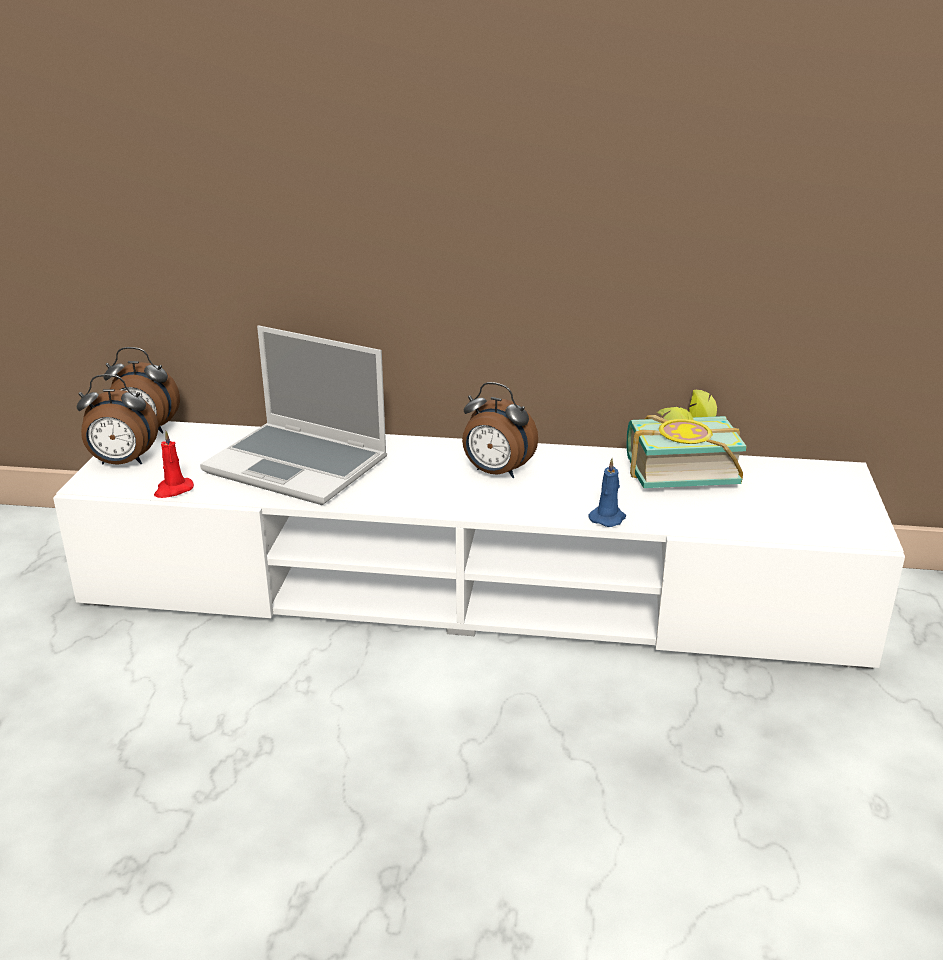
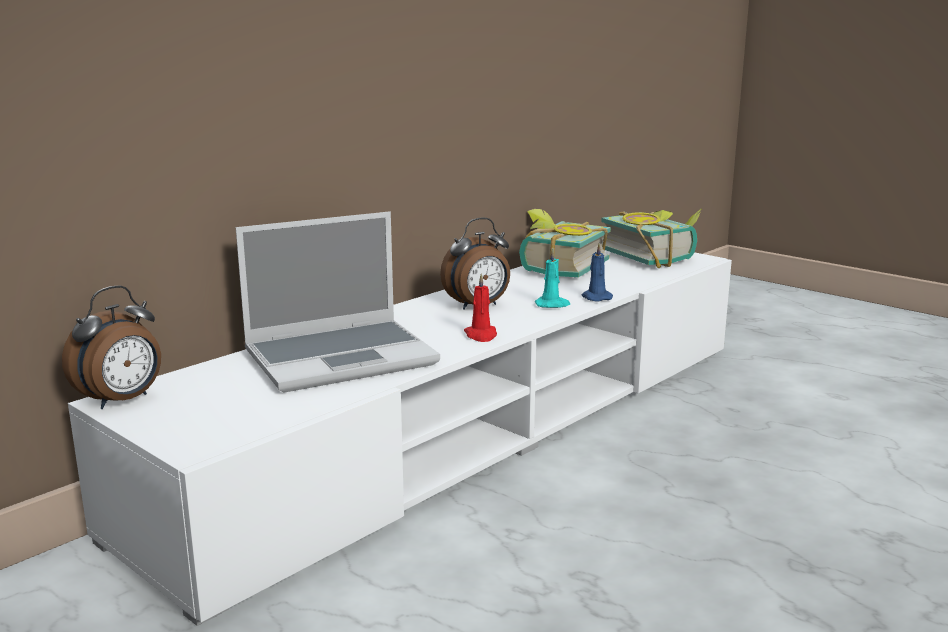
camera: 55 degrees left, 10 degrees down
(122, 463) = (176, 424): alarm clock -> none
(173, 490) = (290, 412): red candle -> red candle (481, 335)
(551, 504) = (552, 305): none -> turquoise candle
(820, 506) = (654, 257): none -> book

